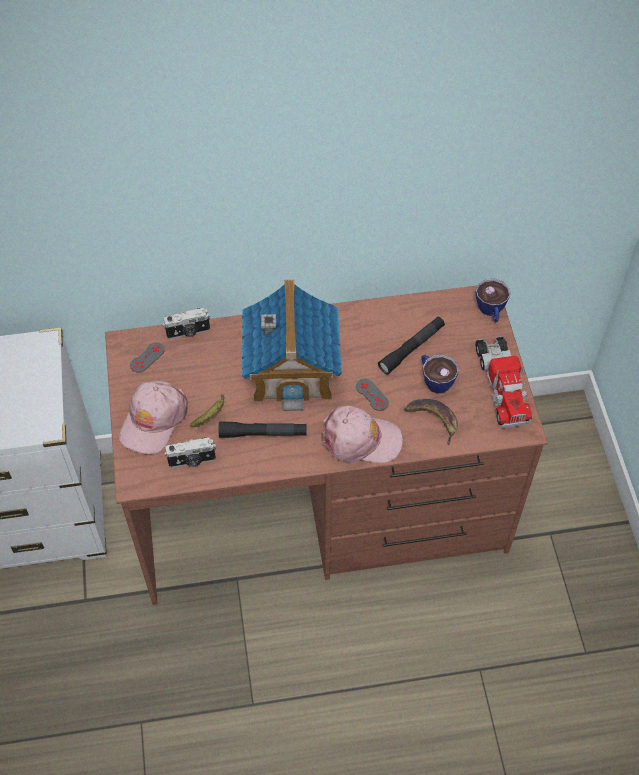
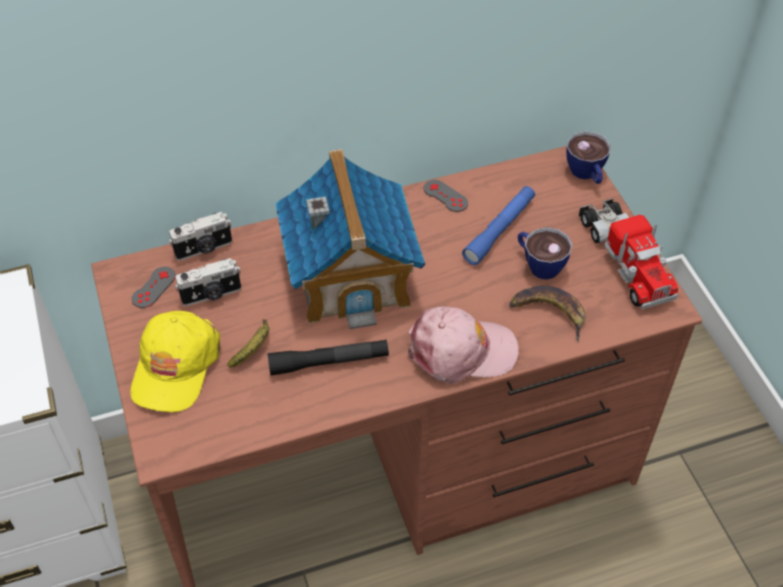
camera: 10 degrees left, 5 degrees down
(153, 420) = (175, 367): pink cap -> yellow cap
(192, 461) = (238, 412): camera -> camera (211, 295)
(372, 394) = (462, 293): grey game controller -> grey game controller (445, 196)
(411, 348) = (499, 230): black flashlight -> blue flashlight

